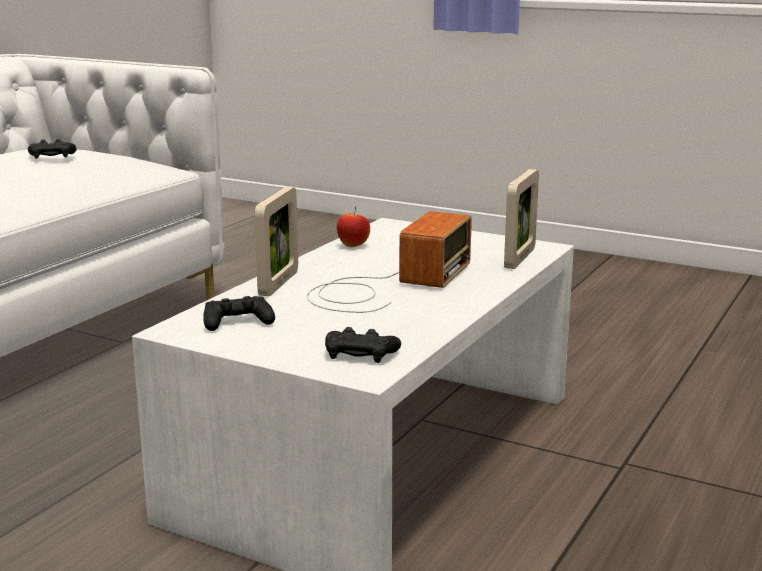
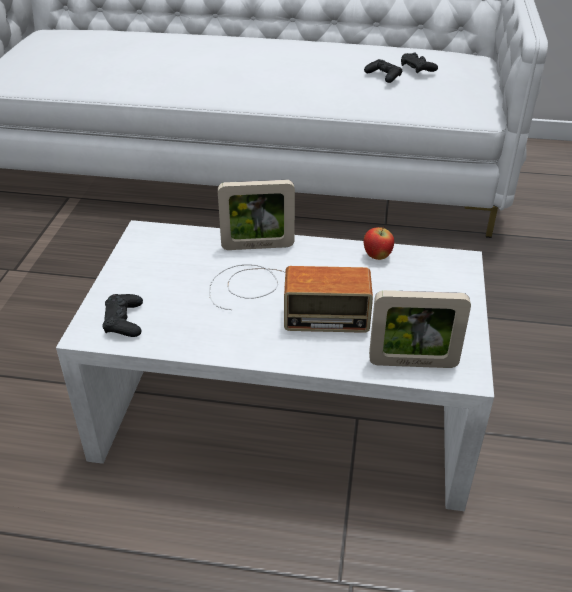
camera: 70 degrees right, 20 degrees up
(237, 322) = (167, 251): black game controller -> black game controller (383, 76)

